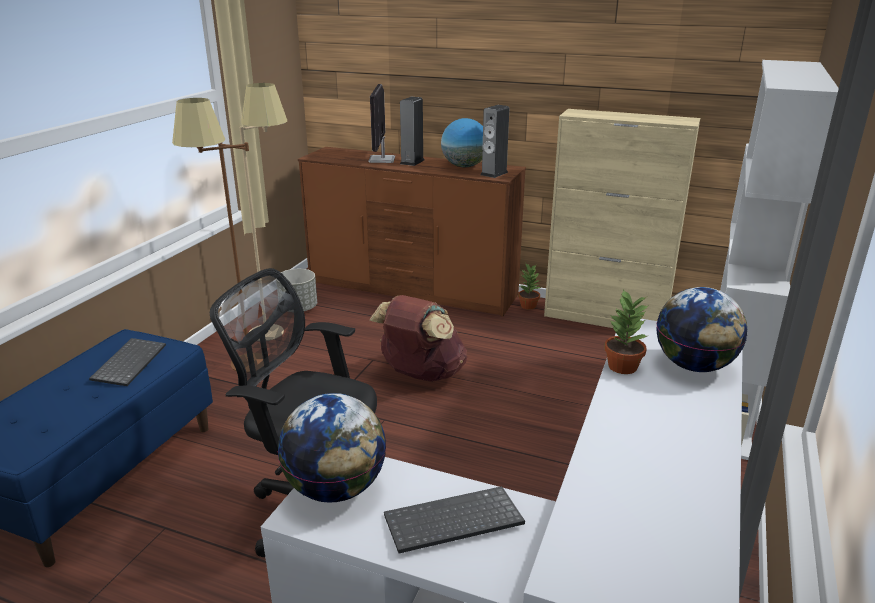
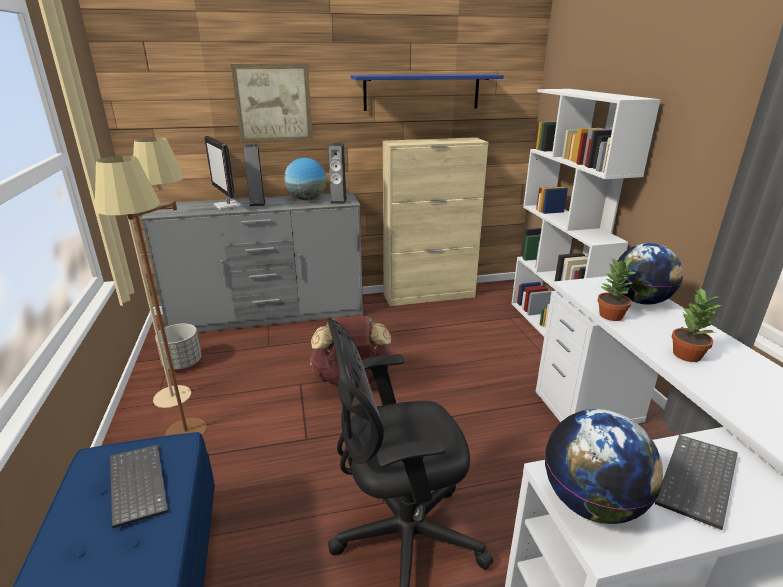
camera: 35 degrees left, 0 degrees up
(412, 289) = (269, 315): brown dresser -> grey dresser
(449, 54) = (273, 103): none -> picture
(528, 305) = (371, 302): potted plant -> potted plant (686, 354)
(627, 51) = (422, 92): none -> blue shelf

